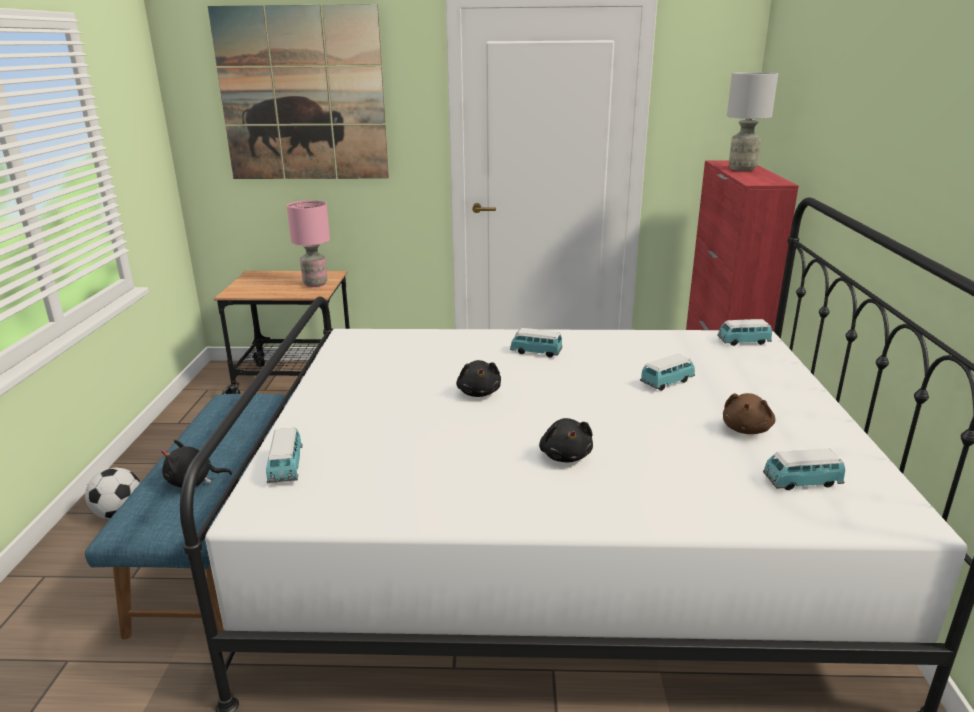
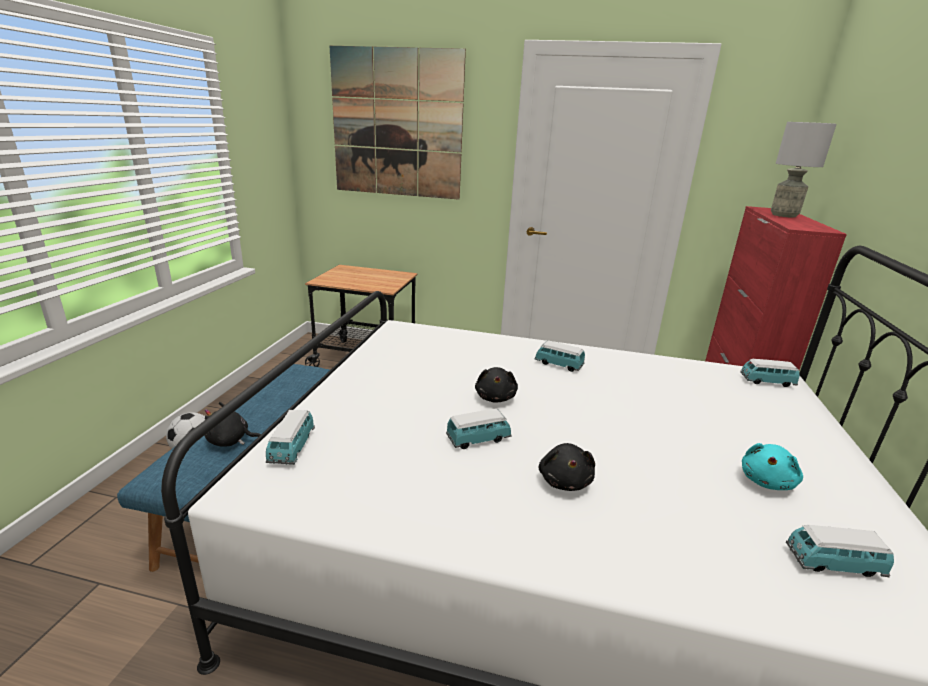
camera: 10 degrees right, 0 degrees up
(315, 284) = (388, 281): pink table lamp -> none
(667, 382) = (683, 414): toy car -> toy car (478, 439)
(746, 429) = (767, 481): brown plush toy -> turquoise plush toy

